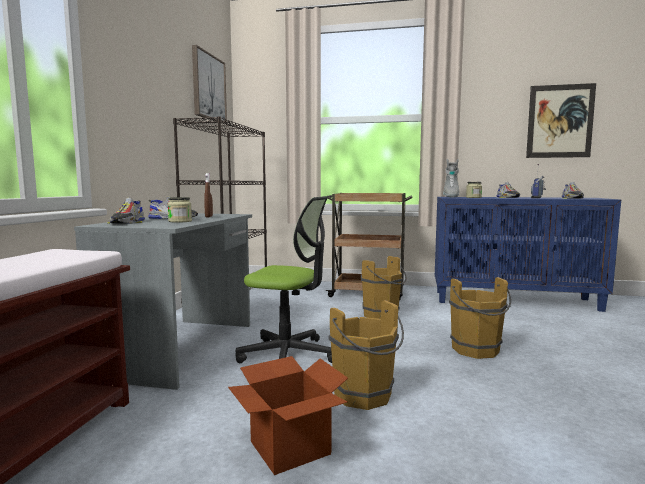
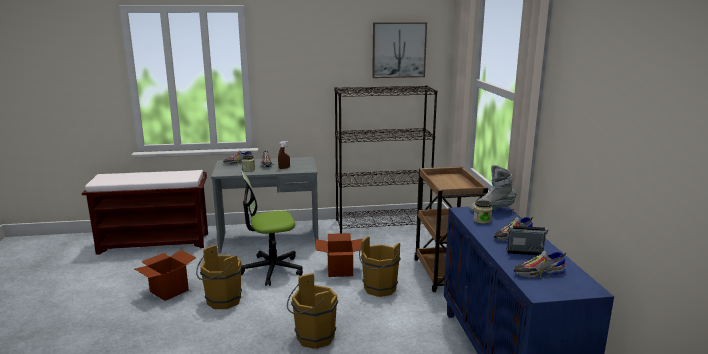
camera: 70 degrees right, 10 degrees up
(288, 355) = (271, 269): office chair -> office chair turned 75 degrees clockwise
(325, 323) = (340, 270): none -> cardboard box
(560, 121) = (632, 153): picture -> none

